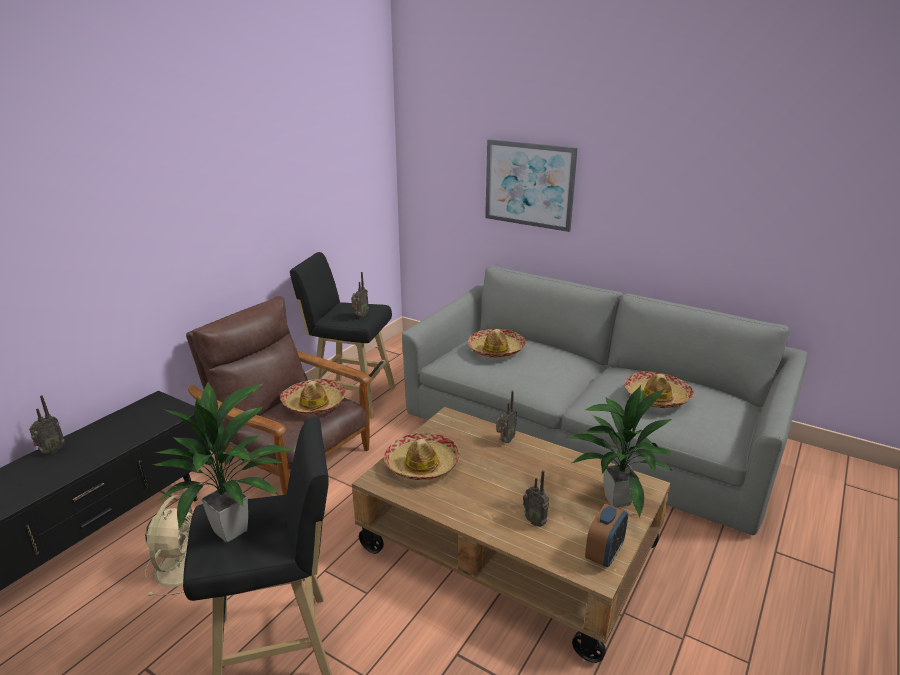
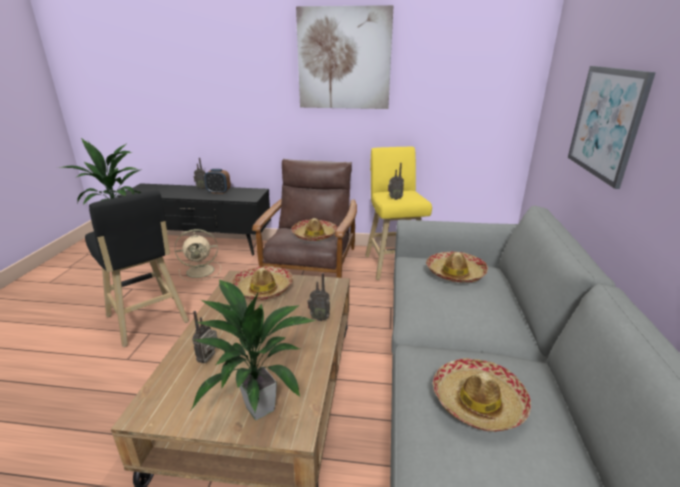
camera: 65 degrees right, 0 degrees up
(226, 163) = (344, 59): none -> picture
(350, 397) = (393, 264): black stool -> yellow stool
(604, 554) = (171, 413): alarm clock -> alarm clock (219, 192)

